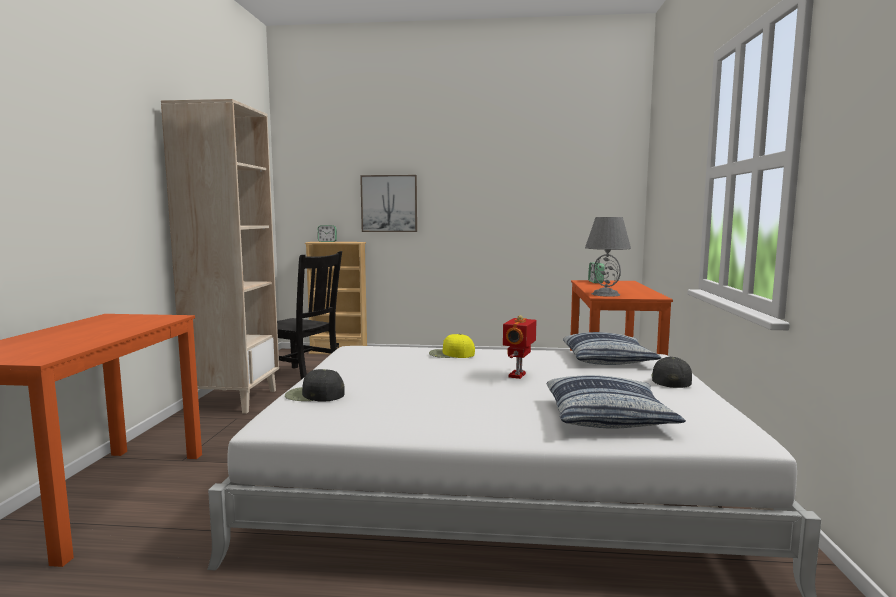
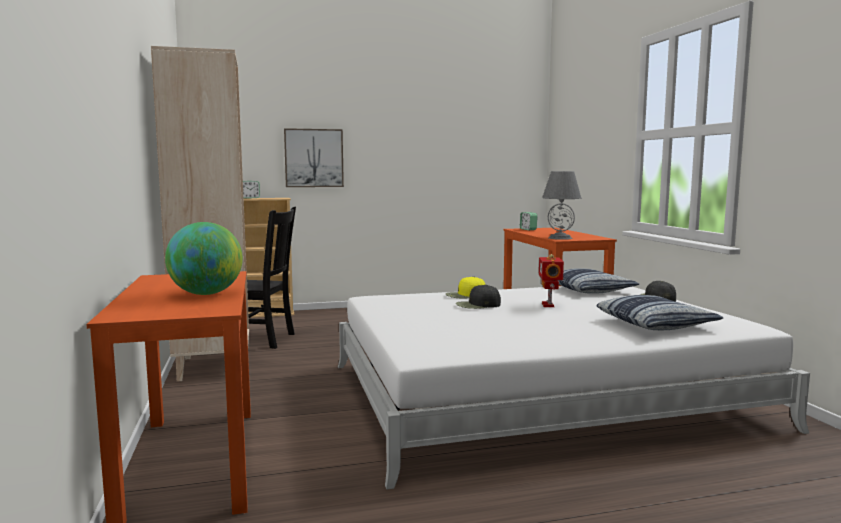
camera: 20 degrees left, 0 degrees up
(87, 338) = (206, 294): none -> globe
(314, 395) = (410, 333): black cap -> black cap (477, 305)

